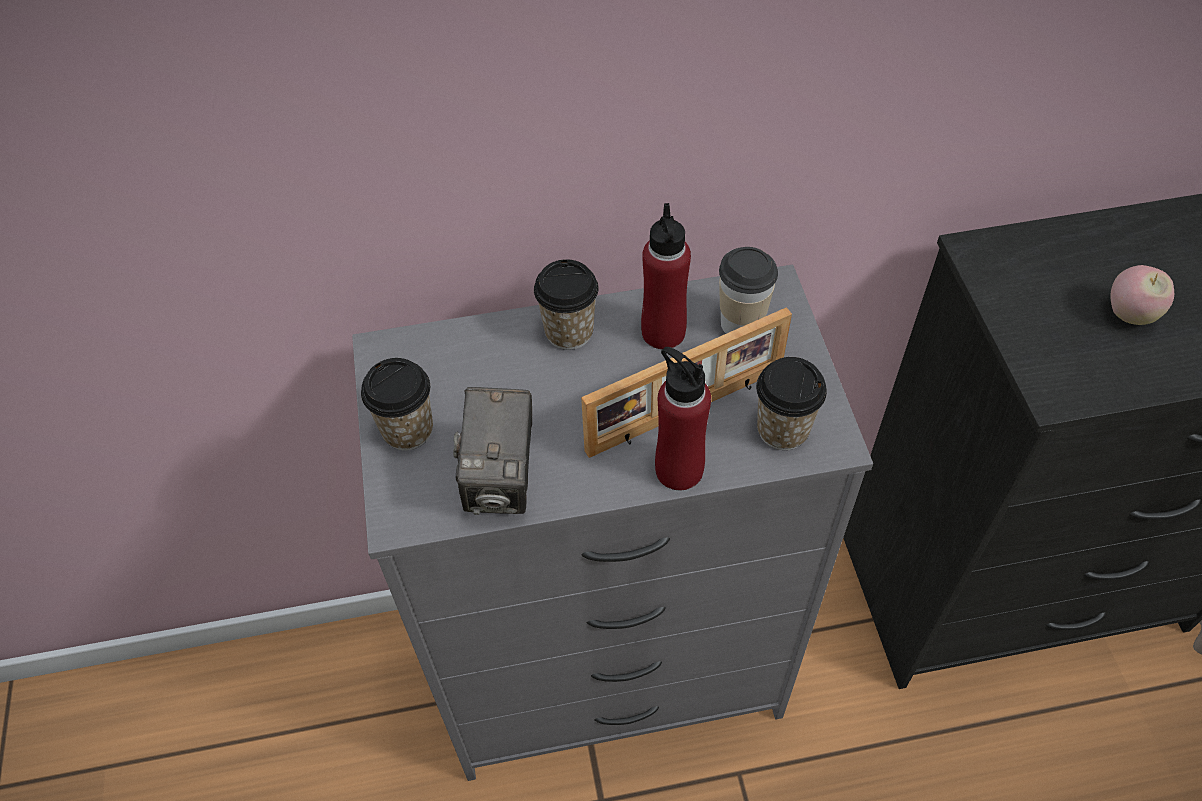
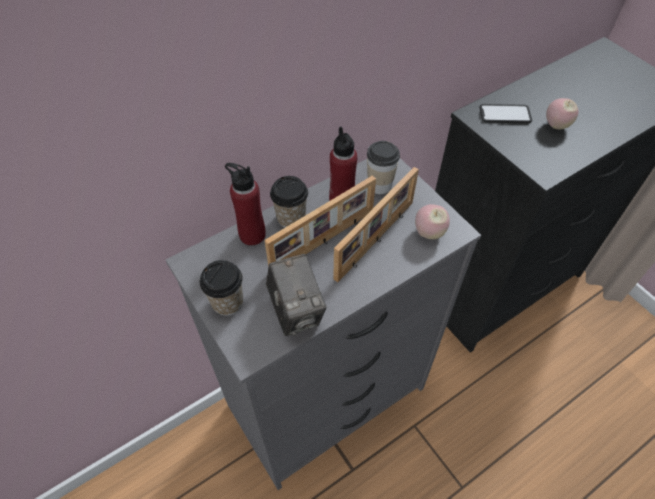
camera: 25 degrees left, 0 degrees up
(601, 386) = (324, 242): none -> picture frame
(679, 469) = (388, 271): red bottle -> red bottle (252, 235)
(782, 430) = (429, 233): cup -> apple
(1039, 266) = (505, 114): none -> phone

